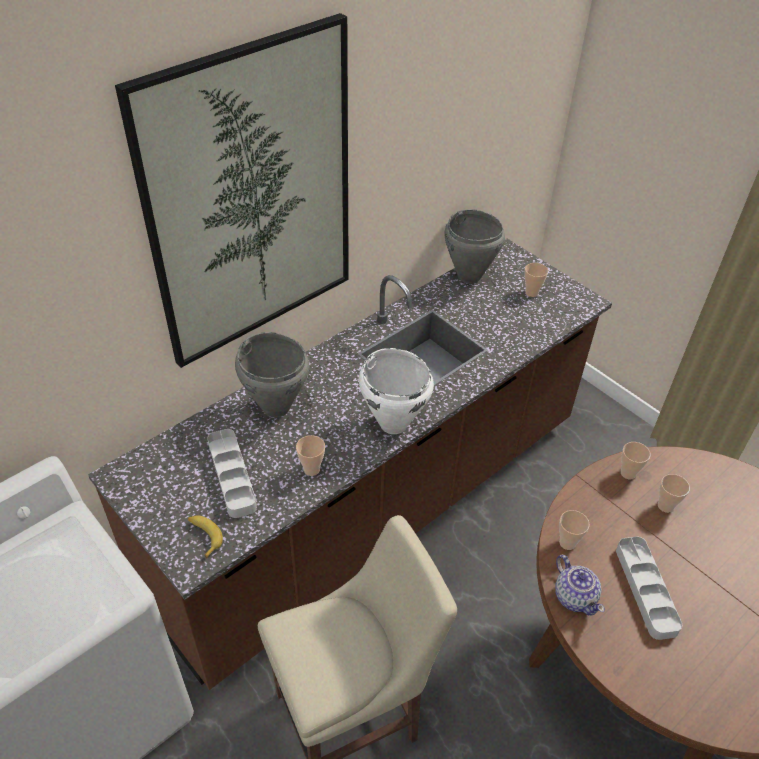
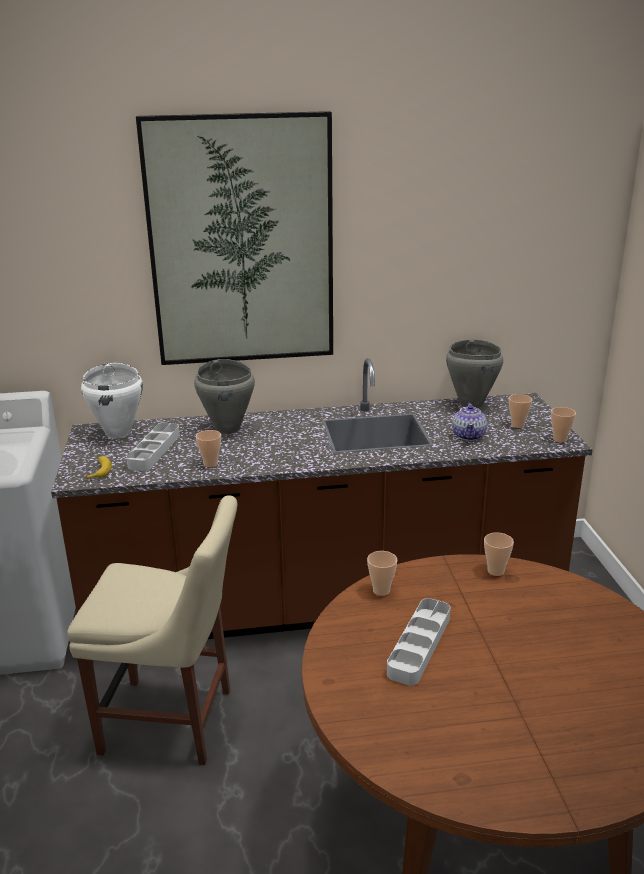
camera: 35 degrees right, 20 degrees down
(393, 423) = (301, 460): white cooking pot -> white cooking pot (119, 433)
(574, 596) = (346, 623): teapot -> teapot (469, 435)
(665, 506) = (508, 603): cup -> cup (560, 439)

